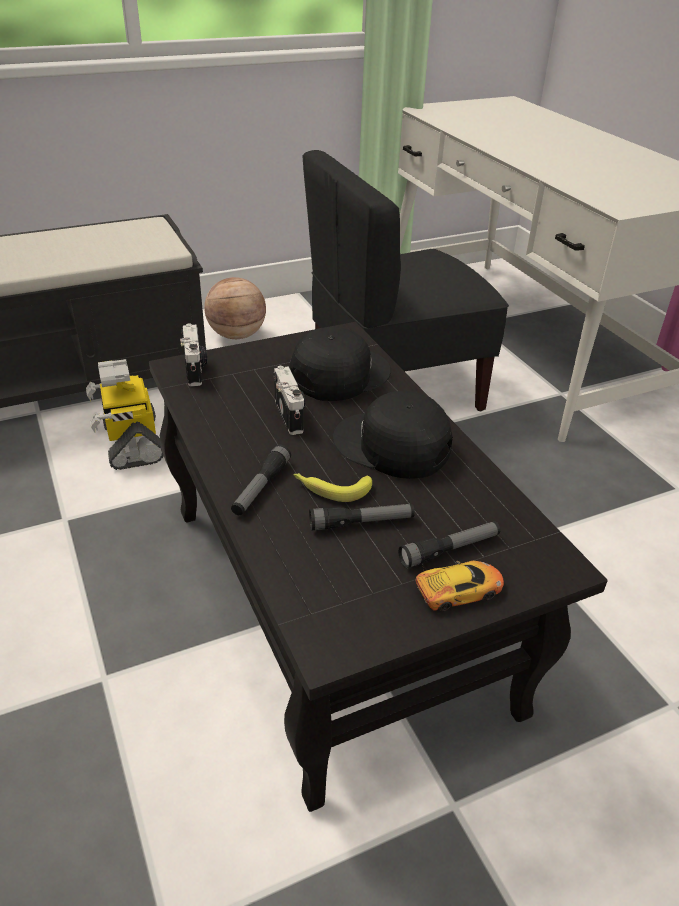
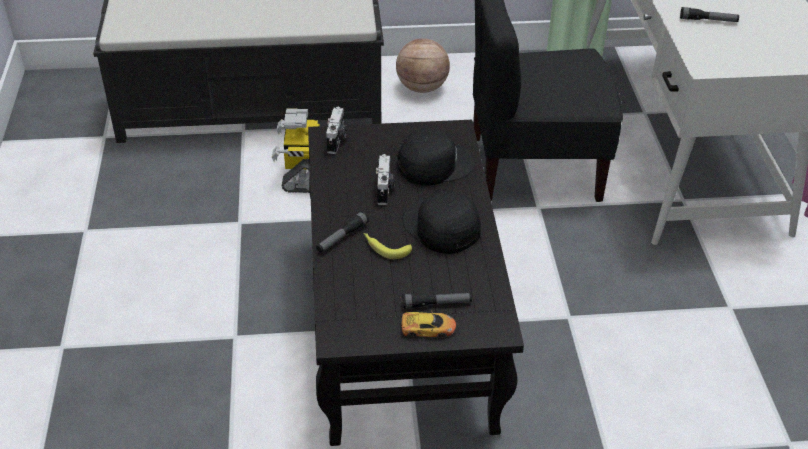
camera: 20 degrees right, 5 degrees up
(361, 523) = (392, 274): flashlight -> flashlight (708, 20)

